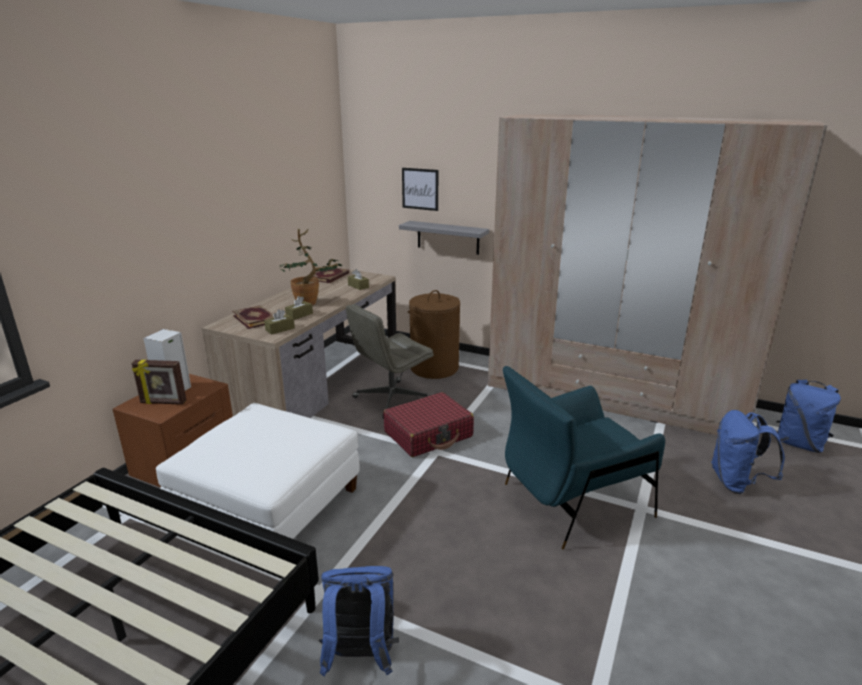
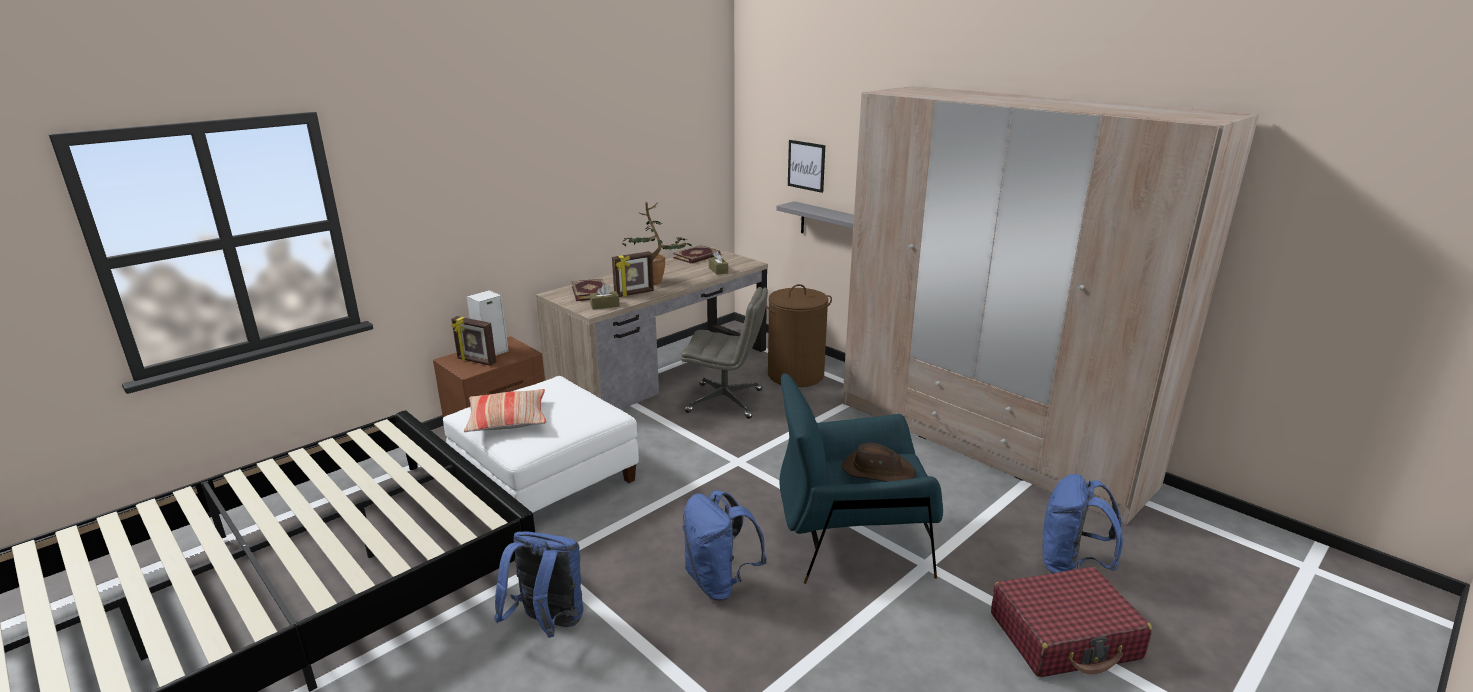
camera: 20 degrees right, 0 degrees up
(234, 456) = (507, 420): none -> pillow
(299, 315) = (634, 293): brown tissue box -> picture frame
(391, 400) = (726, 401): grey office chair -> grey office chair turned 150 degrees counterclockwise
(428, 434) = (742, 443): red suitcase -> red suitcase (1065, 636)
(597, 437) = (877, 471): none -> brown hat
(799, 444) = (1201, 542): blue backpack -> blue backpack (719, 582)

